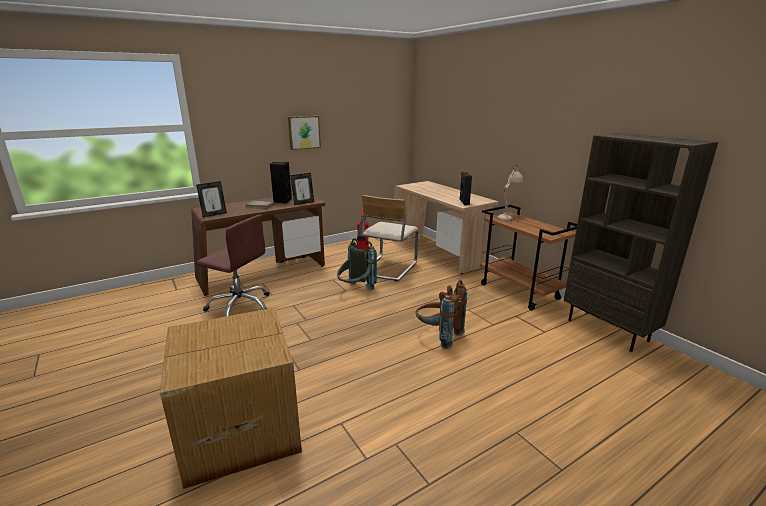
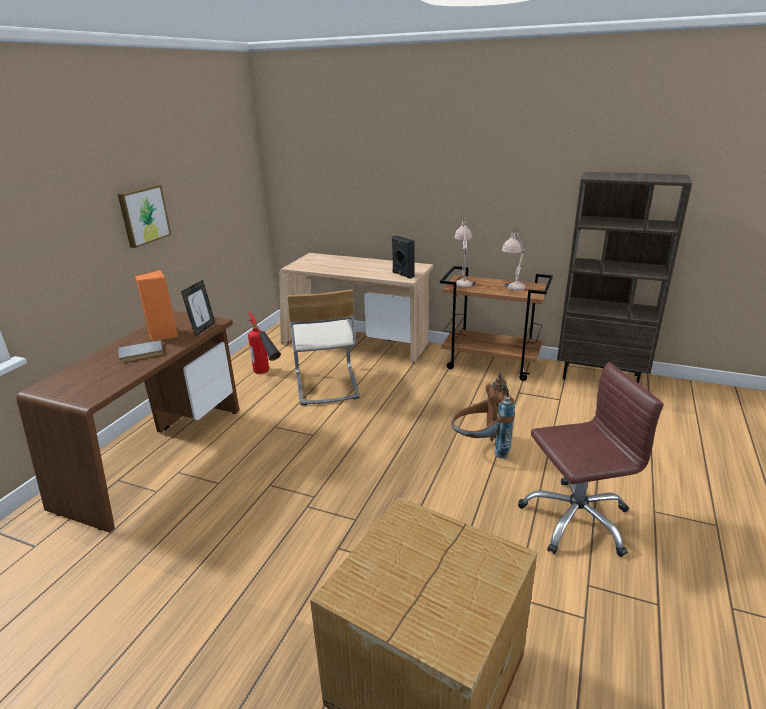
camera: 35 degrees left, 5 degrees up
(214, 214) = (88, 392): picture frame -> none
(240, 306) = (193, 521): brown office chair -> brown office chair (575, 519)
(282, 201) = (163, 335): black speaker -> orange speaker
(355, 290) = (324, 430): grey backpack -> none
(536, 229) = (512, 290): none -> beige table lamp

